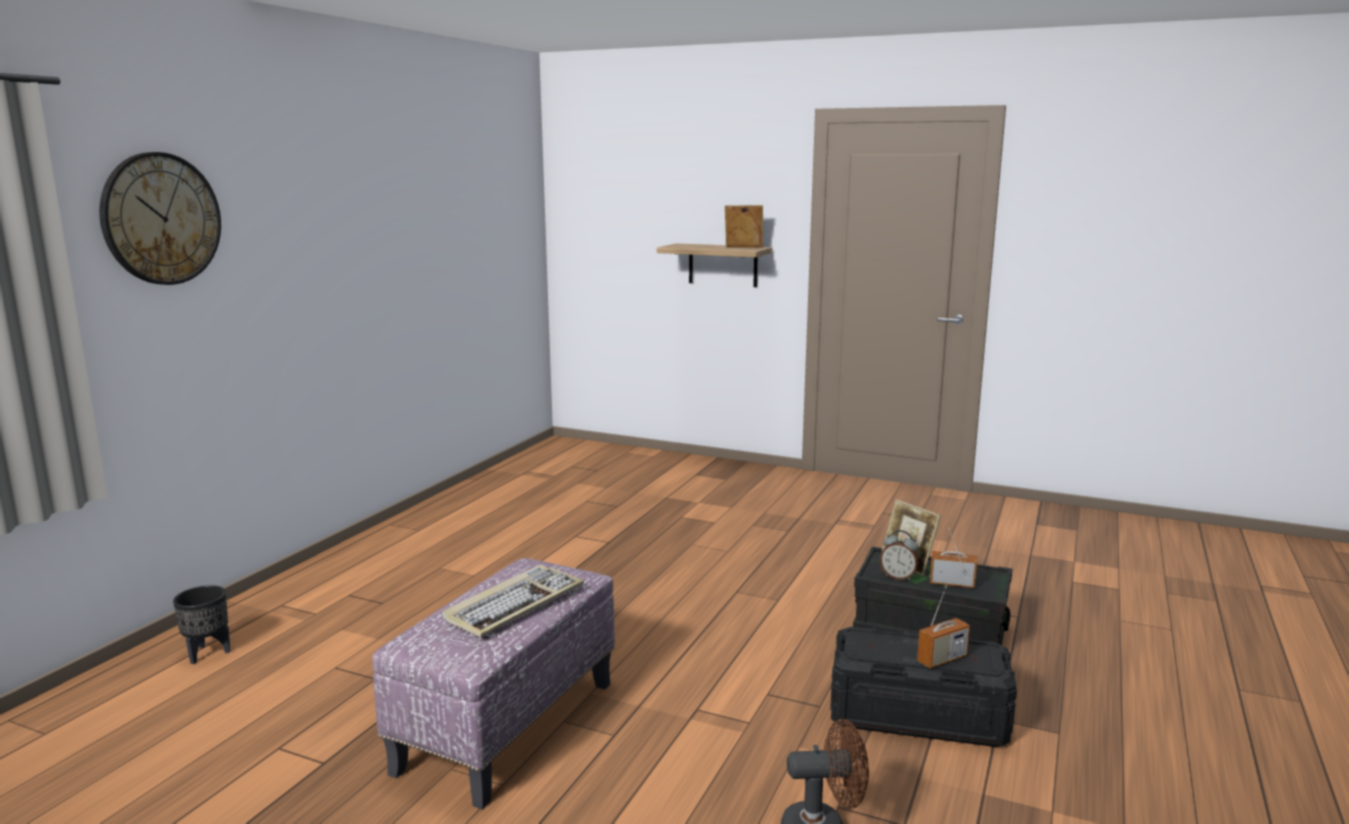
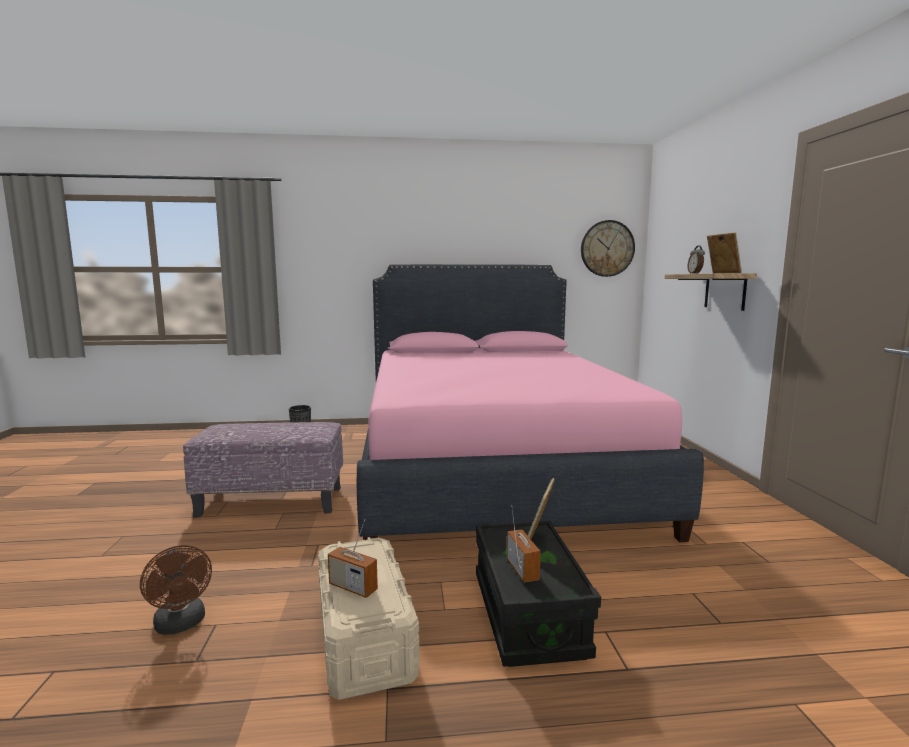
camera: 60 degrees right, 5 degrees down
(161, 219) = (334, 240): wall clock -> wall clock (607, 248)
(514, 604) = (267, 430): keyboard -> none
(596, 551) = (492, 467): none -> pink bed
(898, 577) = (504, 543): alarm clock -> alarm clock (695, 273)
(918, 715) = (364, 637): black storage box -> beige storage box

